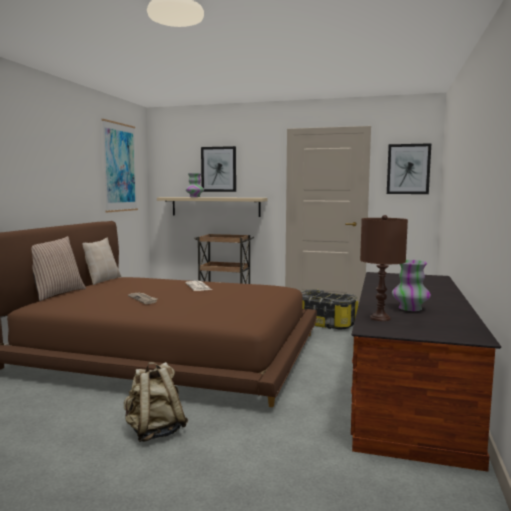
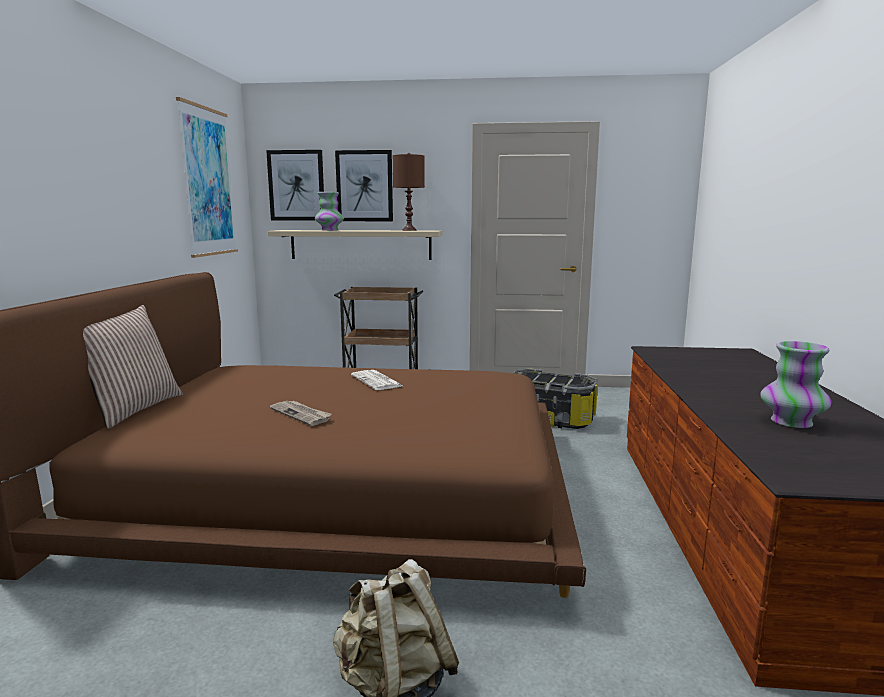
camera: 10 degrees left, 5 degrees up
(102, 280) = (202, 374): beige pillow -> none
(380, 318) = (776, 449): brown table lamp -> brown table lamp (409, 230)
(408, 169) = (652, 187): picture -> picture (296, 185)

